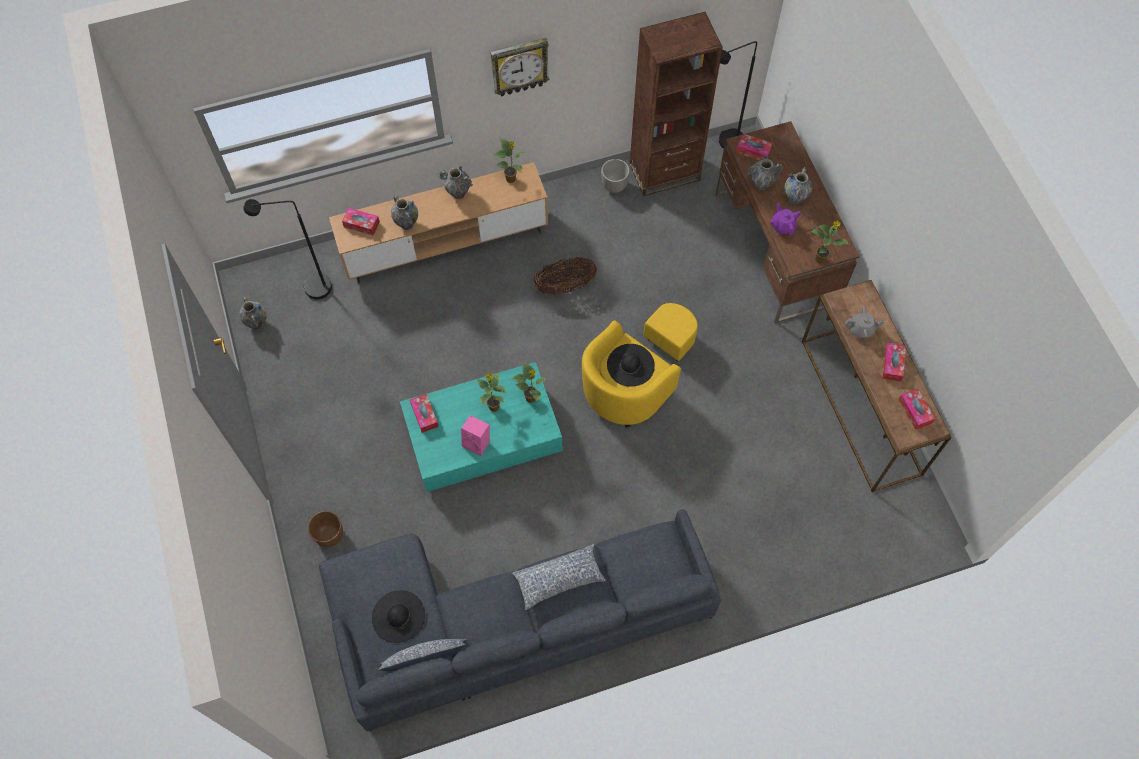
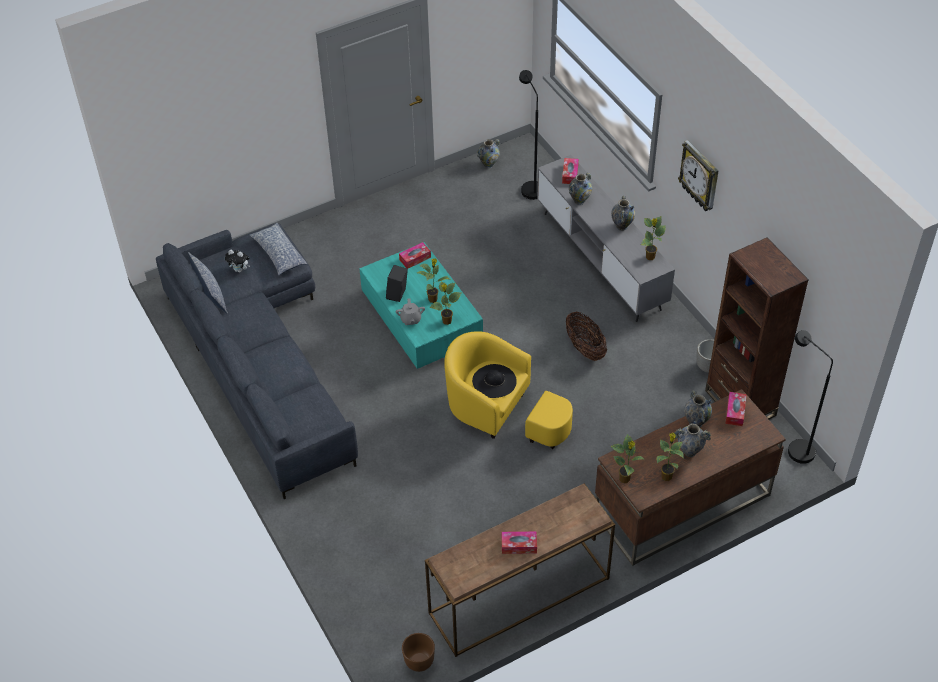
camera: 80 degrees right, 15 degrees down
(330, 535) = (317, 244): brown planter -> brown planter (419, 661)
(398, 616) = (239, 270): black hat -> plush toy
(445, 245) = (600, 260): brown tv stand -> grey tv stand
(477, 442) = (397, 295): pink speaker -> black speaker
(559, 579) = (283, 359): pillow -> pillow (278, 254)
(783, 226) = (653, 445): purple teapot -> none
(821, 224) = (666, 476): none -> potted plant
(861, 329) = (551, 516): grey teapot -> grey teapot (410, 319)
(914, 411) = (471, 568): tissue box -> none

